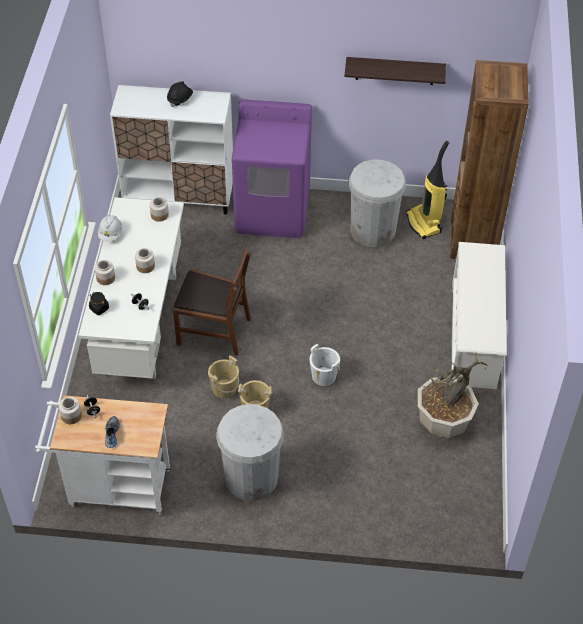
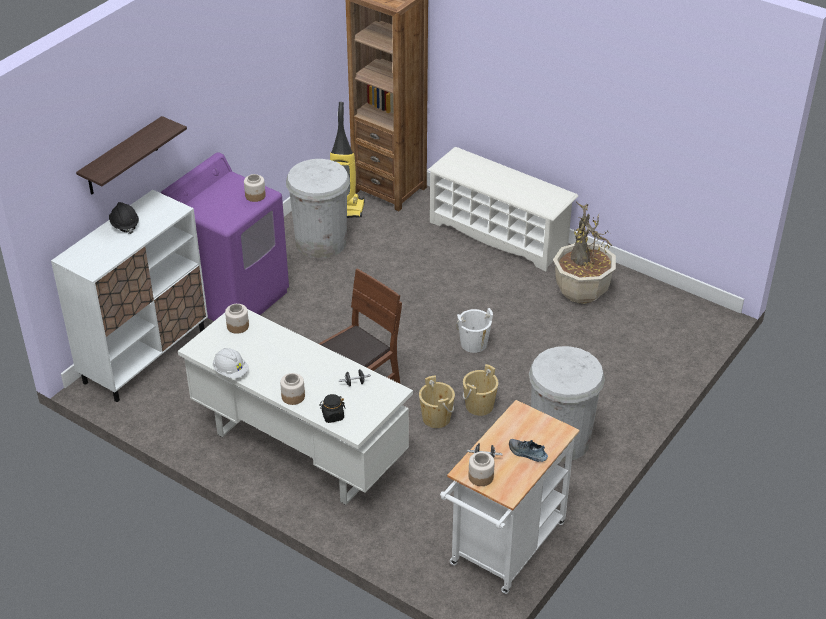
camera: 60 degrees left, 10 degrees down
(145, 266) = (303, 361): jar -> jar (255, 196)
(395, 71) = (270, 63): shelf -> shelf (122, 157)

